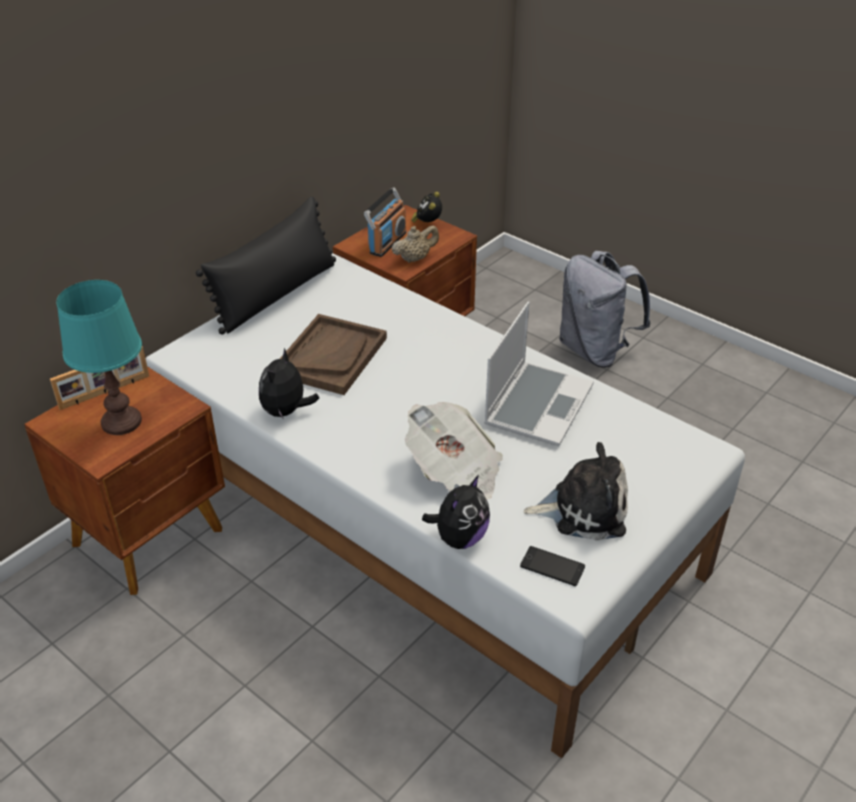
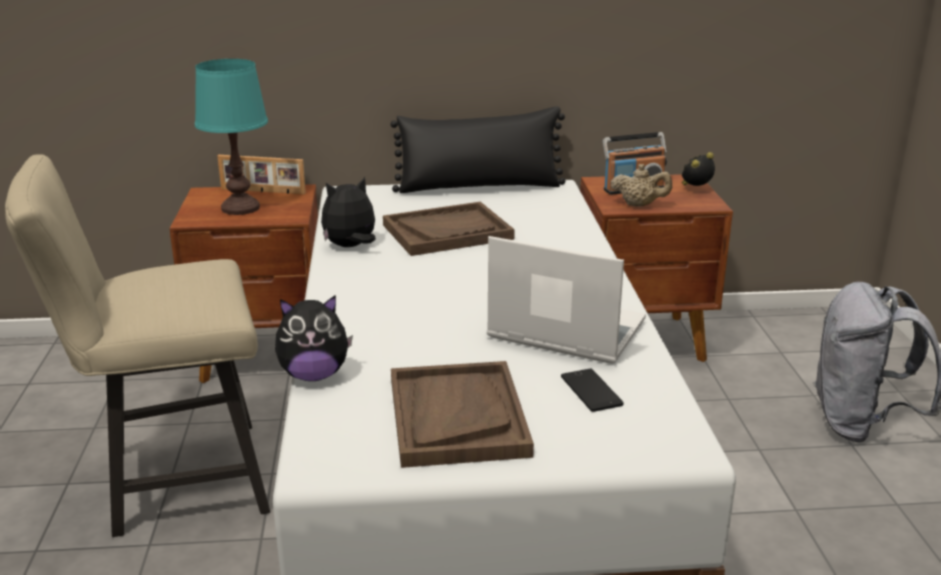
camera: 45 degrees right, 15 degrees down
(251, 686) = (172, 482): none -> beige chair
(455, 470) = (400, 335): newspaper -> none
(537, 404) = (563, 331): laptop -> laptop turned 135 degrees counterclockwise
(552, 566) = (346, 436): phone -> phone (591, 391)
(583, 509) = (457, 416): plush toy -> brown tray

